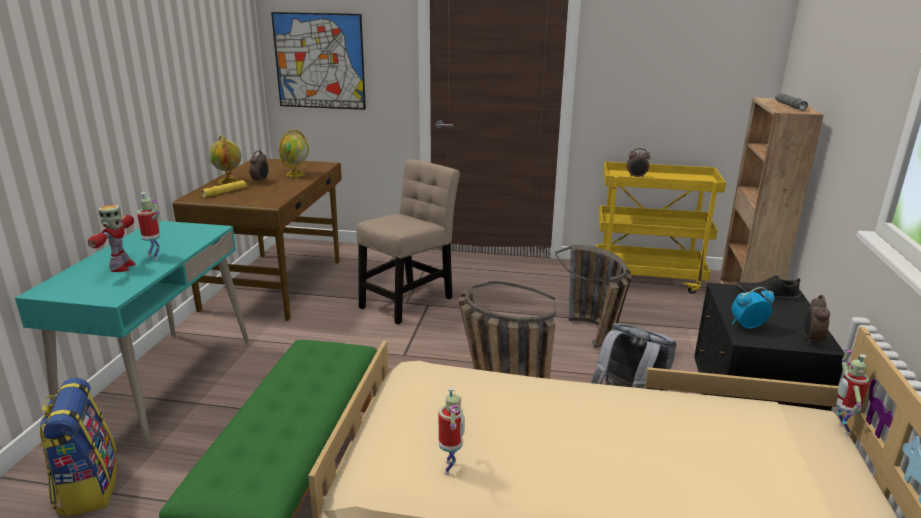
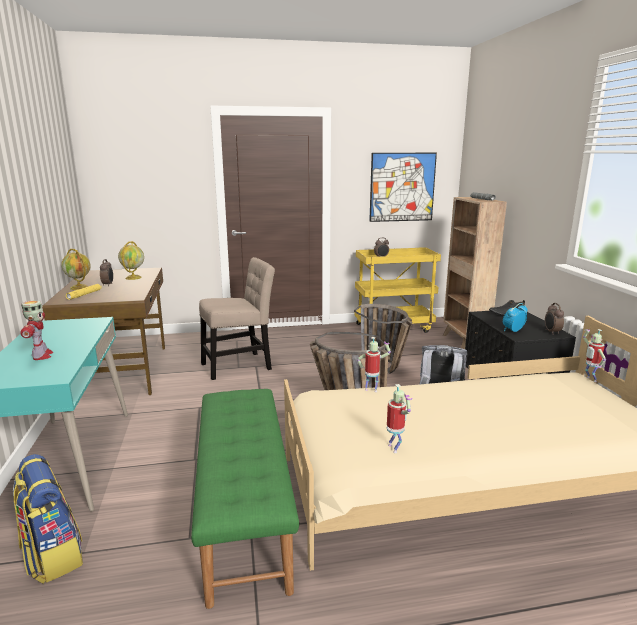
camera: 20 degrees left, 5 degrees down
(155, 257) = (66, 345): toy robot -> toy robot (371, 389)
(319, 61) = (132, 190): picture -> picture (402, 187)
(409, 300) = (240, 365): beige chair -> beige chair turned 45 degrees clockwise

